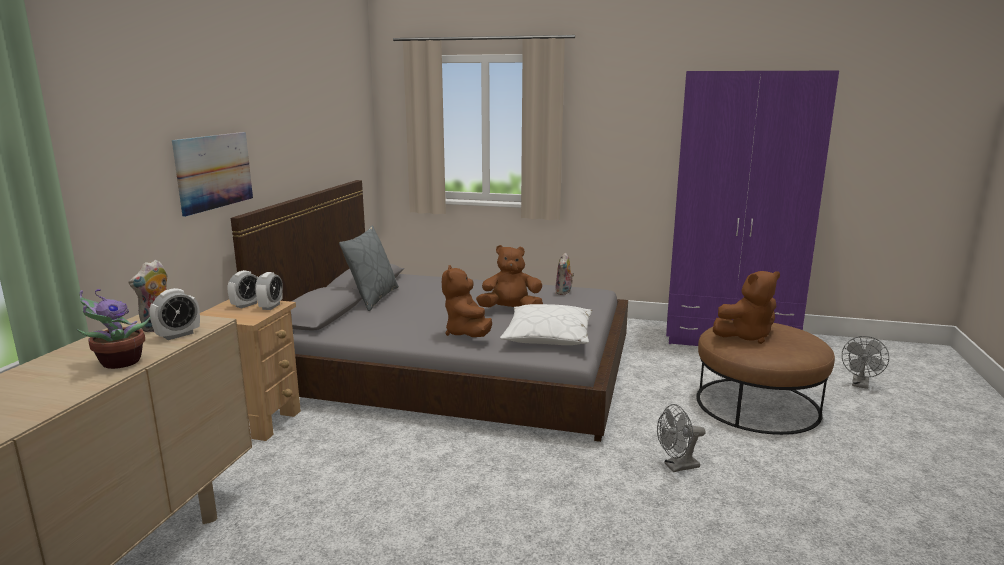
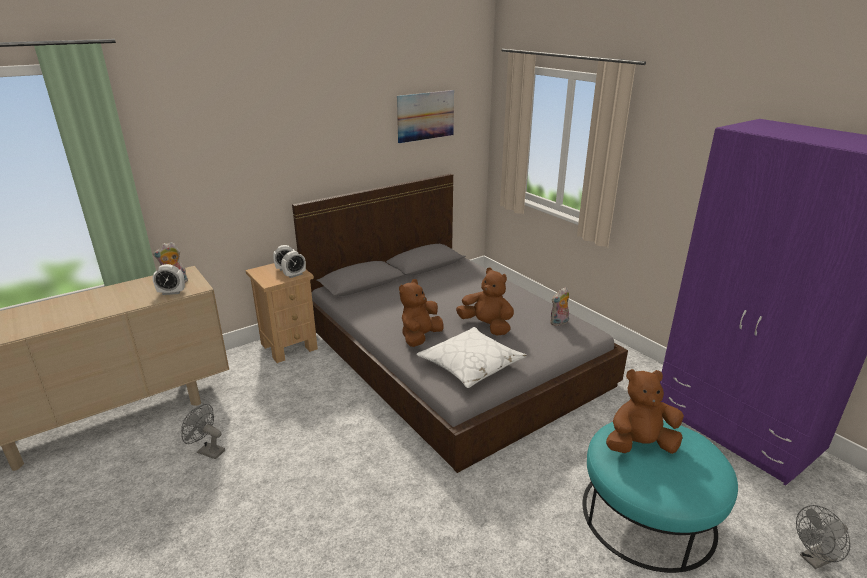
camera: 40 degrees right, 10 degrees up
(118, 363) = (121, 304): potted plant -> none
(214, 171) = (282, 171): picture -> picture (425, 116)
(372, 298) = (412, 278): grey pillow -> none
(677, 467) = (481, 529): grey fan -> grey fan (207, 451)
(746, 336) = (639, 445): brown plush toy -> brown plush toy turned 150 degrees clockwise
(757, 404) = (648, 515): brown ottoman -> turquoise ottoman

